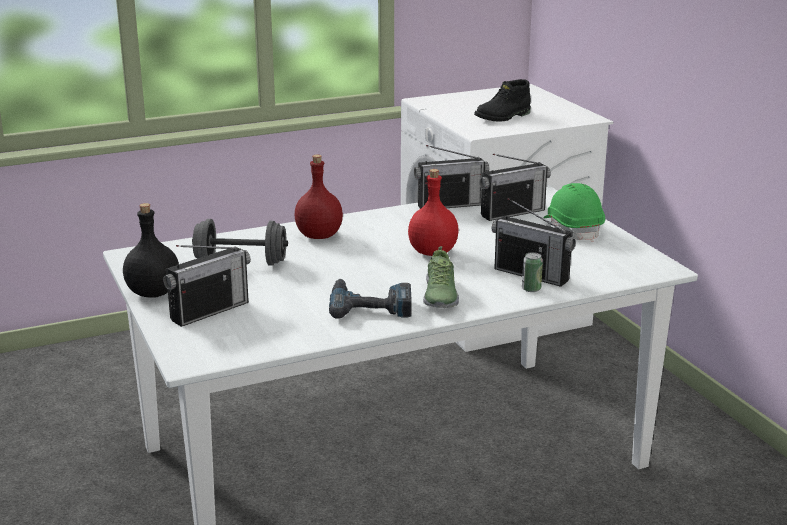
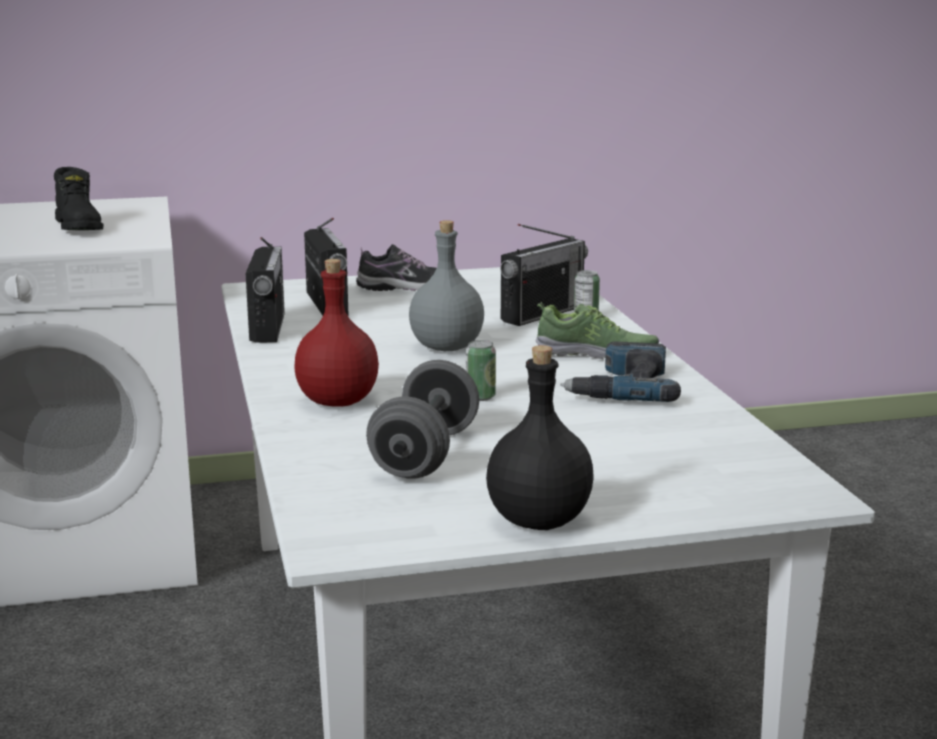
camera: 80 degrees left, 5 degrees down
(209, 311) = (626, 479): radio -> none
(337, 268) = (480, 397): none -> can
(432, 252) = (447, 348): red bottle -> grey bottle
(573, 229) = (404, 287): green hard hat -> shoe

